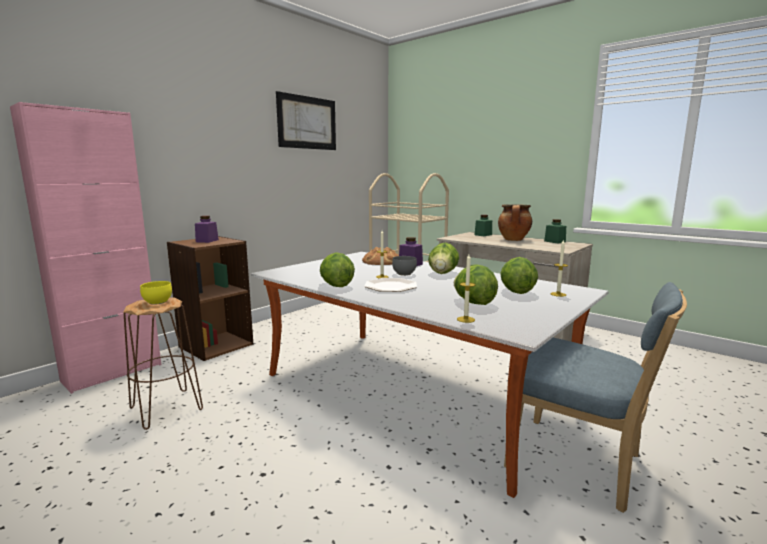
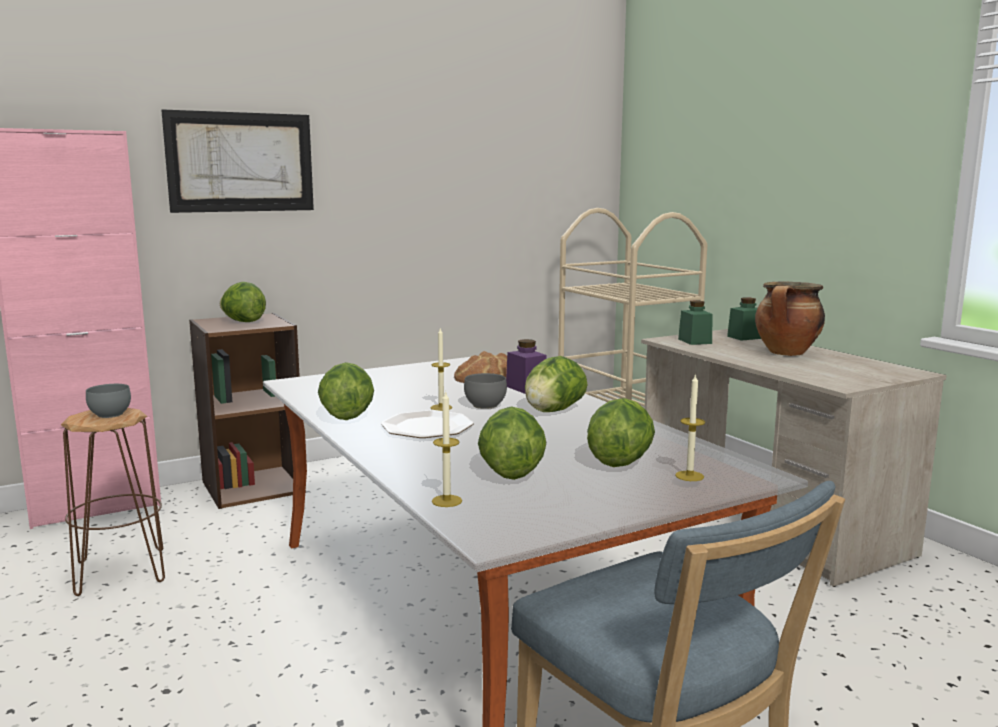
camera: 20 degrees right, 0 degrees up
(156, 302) = (108, 415): yellow bowl -> grey bowl
(207, 241) = (243, 321): purple jar -> lettuce
(307, 122) = (447, 123): picture -> picture (241, 162)
(554, 241) = (867, 363): green jar -> green jar (694, 341)

